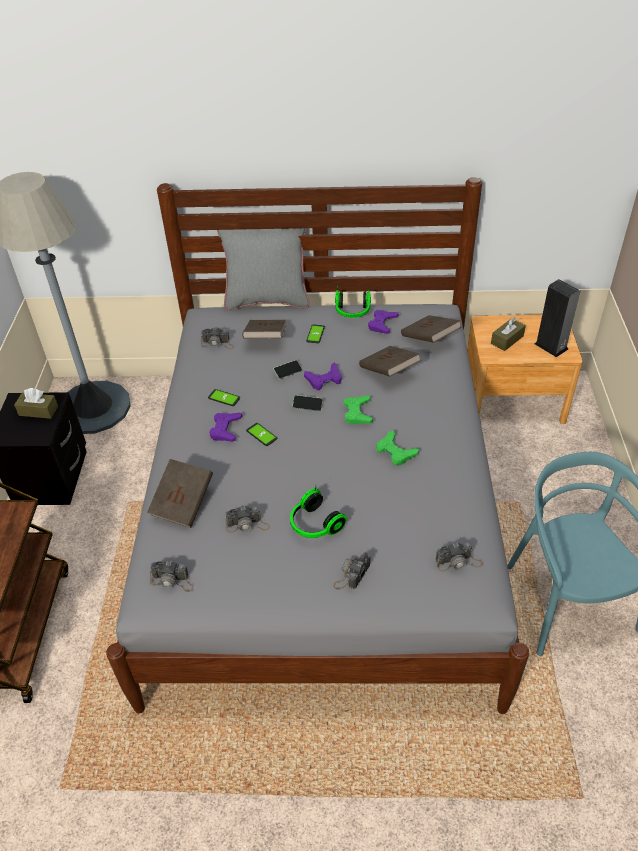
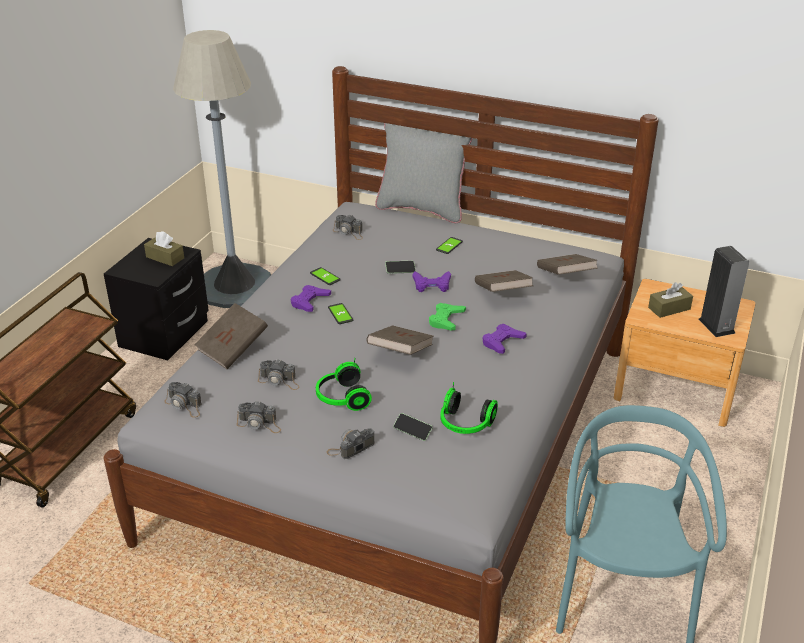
camera: 20 degrees right, 10 degrees down
(265, 339) = (397, 239): brown book -> brown book (400, 352)
(307, 406) = (400, 302): phone -> phone (412, 431)
(352, 312) = (501, 237): headphones -> headphones (465, 424)
(382, 324) = (524, 253): purple game controller -> purple game controller (502, 342)
(395, 452) = (462, 361): green game controller -> none
(458, 562) = (463, 468): camera -> camera (259, 424)

